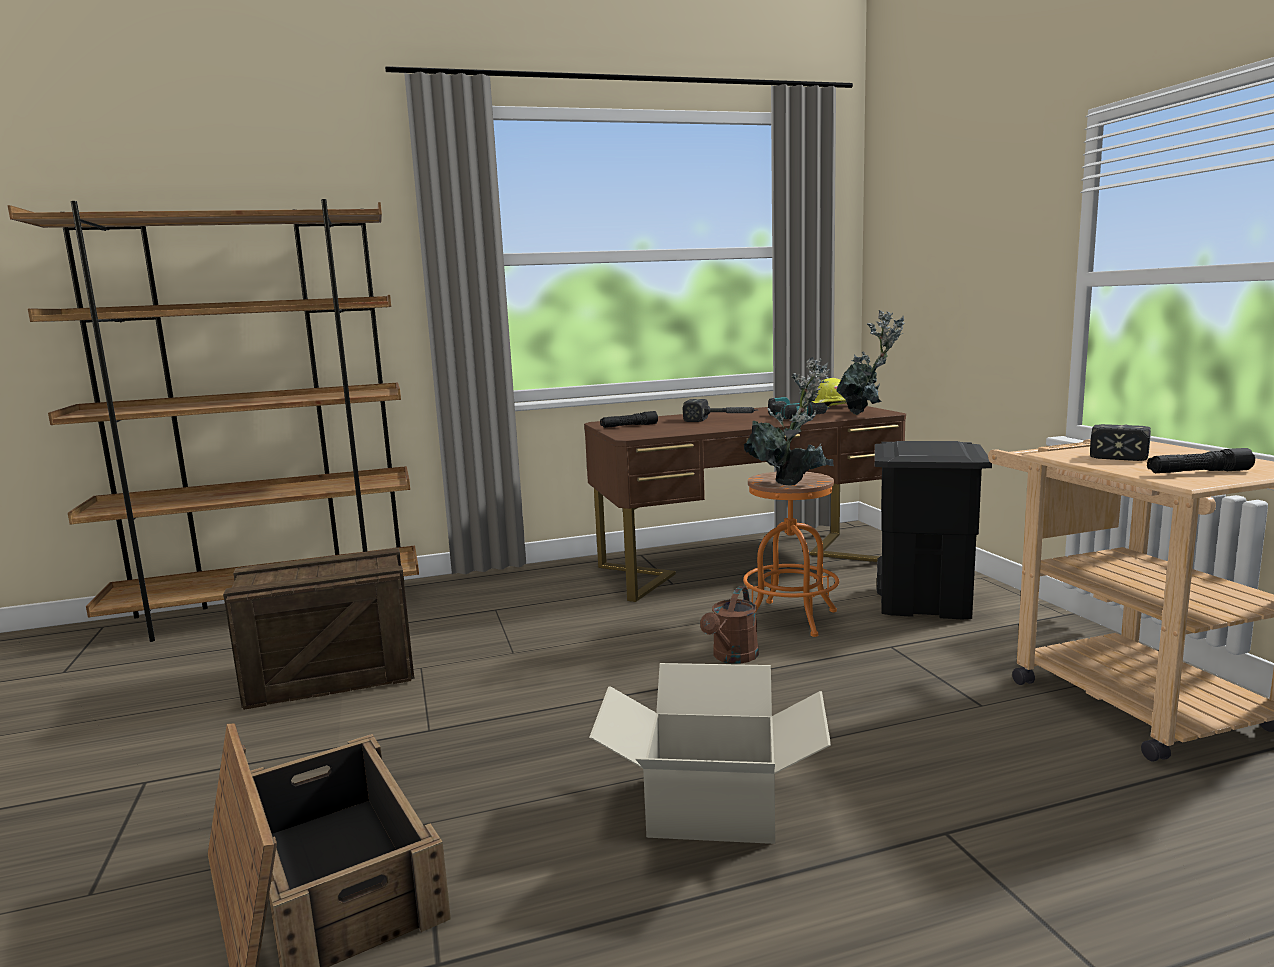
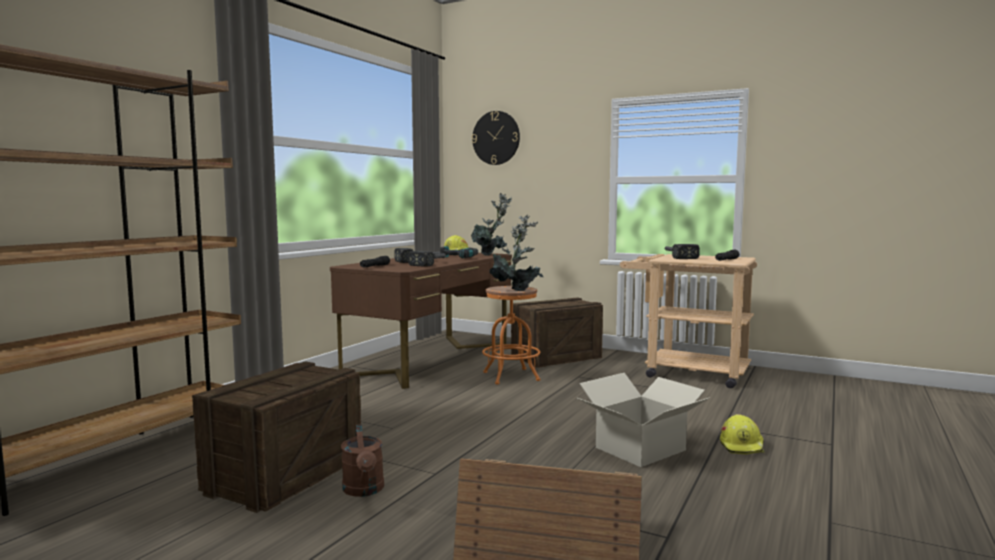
camera: 45 degrees left, 5 degrees down
(712, 427) = (432, 263): none -> hammer
(732, 657) = (521, 398): brown watering can -> brown watering can (364, 490)
(893, 886) = (742, 446): none -> yellow hard hat
(921, 210) = (496, 138): none -> wall clock
(925, 603) = (556, 358): black trash can -> crate

